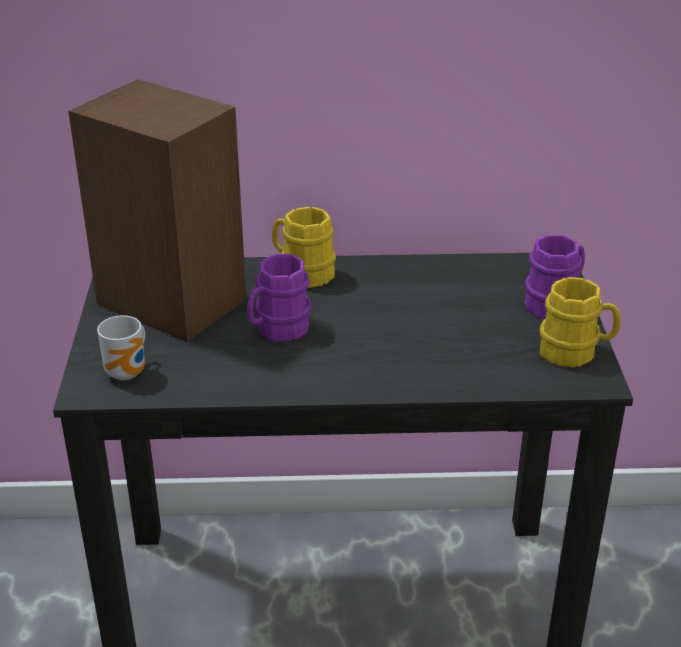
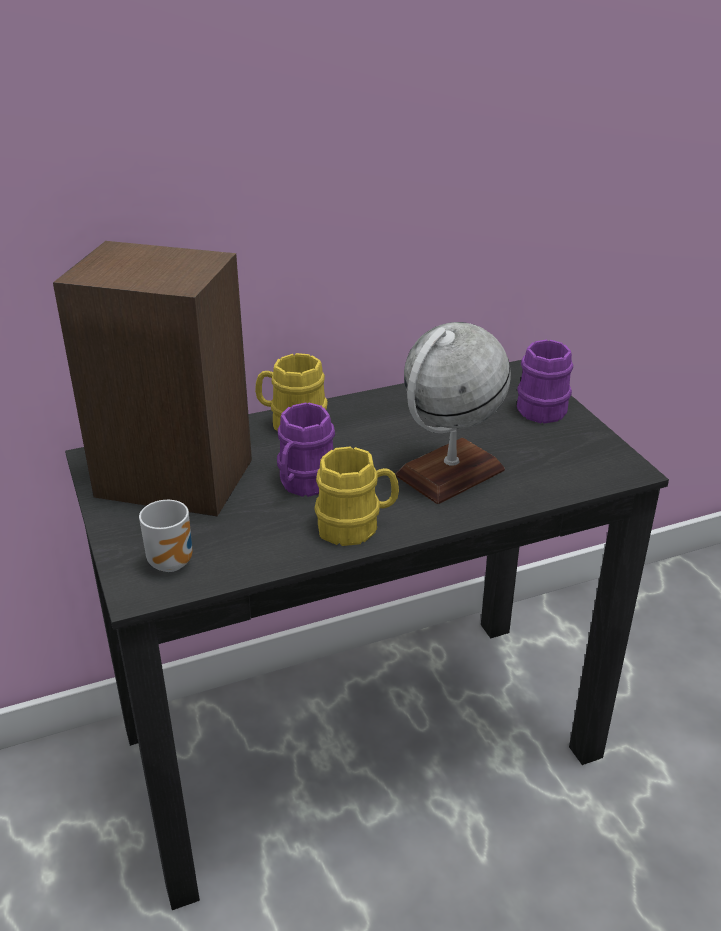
camera: 20 degrees left, 0 degrees up
(417, 347) = (450, 473): none -> globe
(575, 352) = (593, 448): yellow mug -> yellow mug (356, 526)

